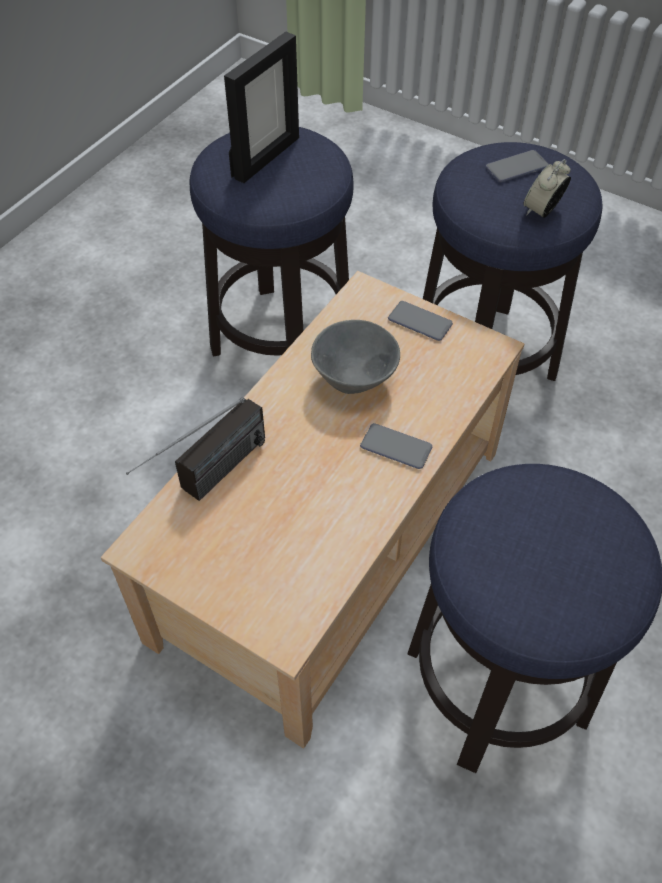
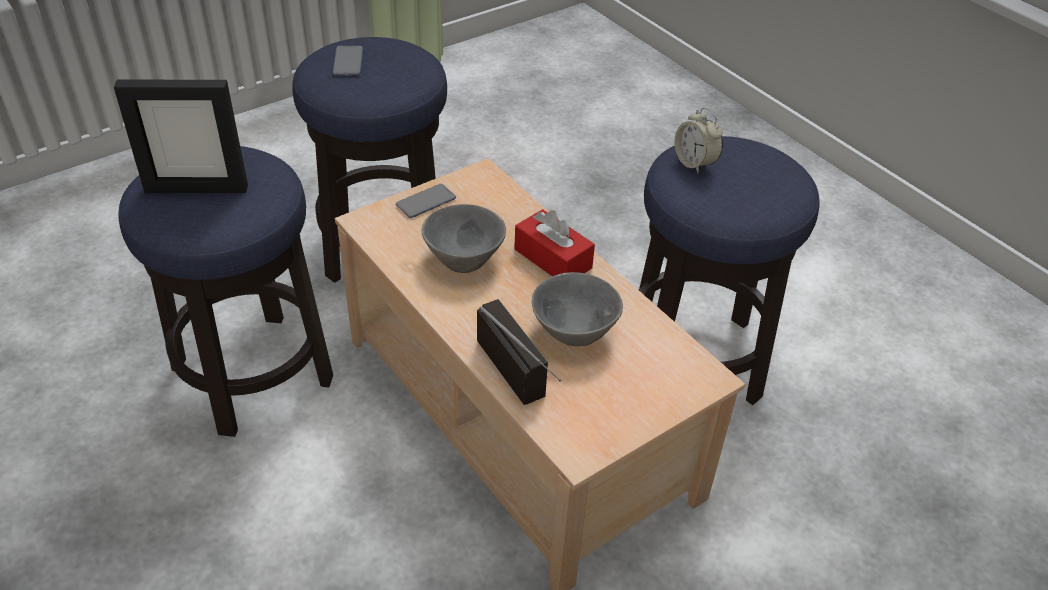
camera: 70 degrees left, 10 degrees down
(265, 157) = (197, 187): picture frame -> picture frame turned 120 degrees clockwise
(299, 497) = (574, 330): none -> grey bowl
(396, 447) = (553, 258): phone -> red tissue box
(542, 211) = (410, 68): alarm clock -> alarm clock (694, 163)

